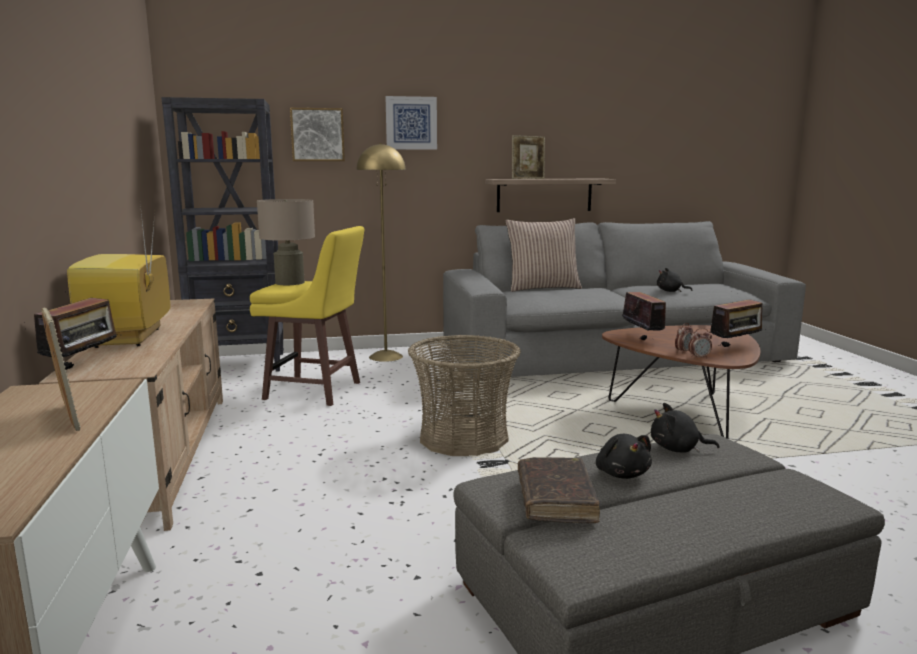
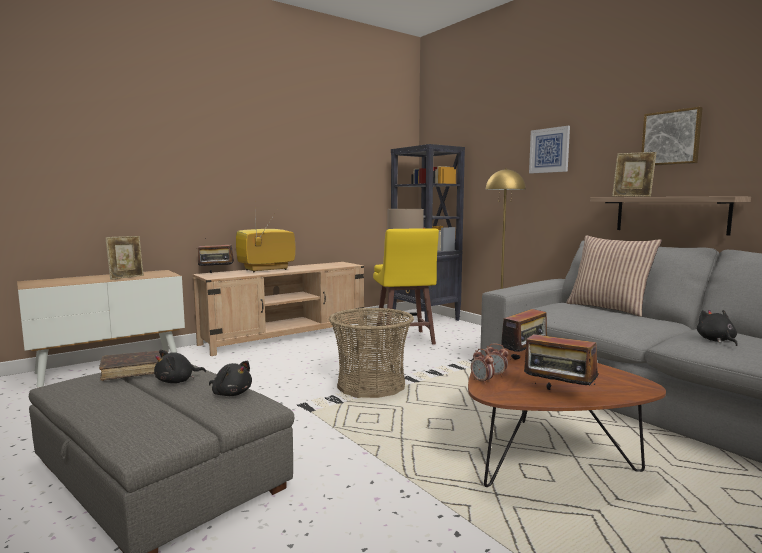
camera: 65 degrees right, 5 degrees down
(317, 135) = (489, 165): picture -> picture (671, 138)
(677, 449) = (231, 393): black plush toy -> black plush toy turned 135 degrees clockwise

